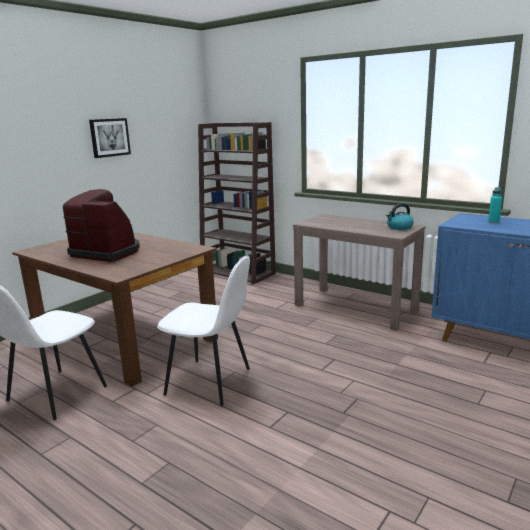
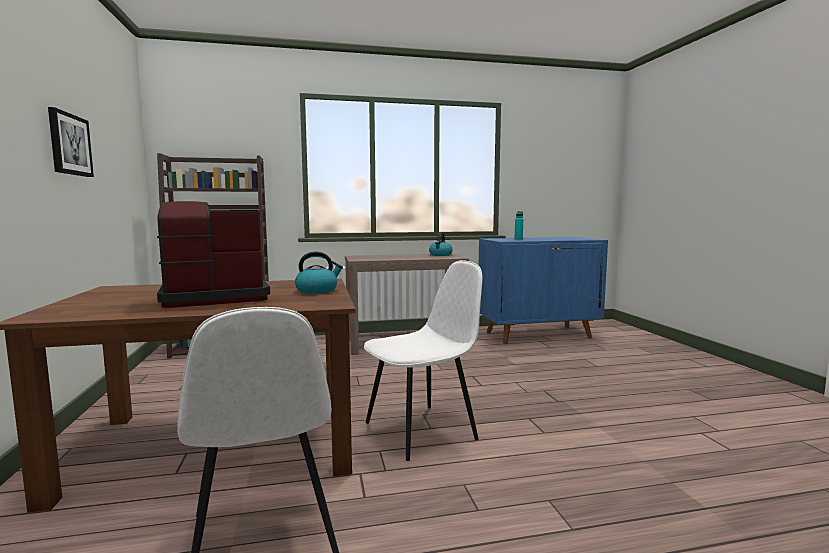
camera: 50 degrees left, 10 degrees down
(159, 259) = (317, 291): none -> kettle

